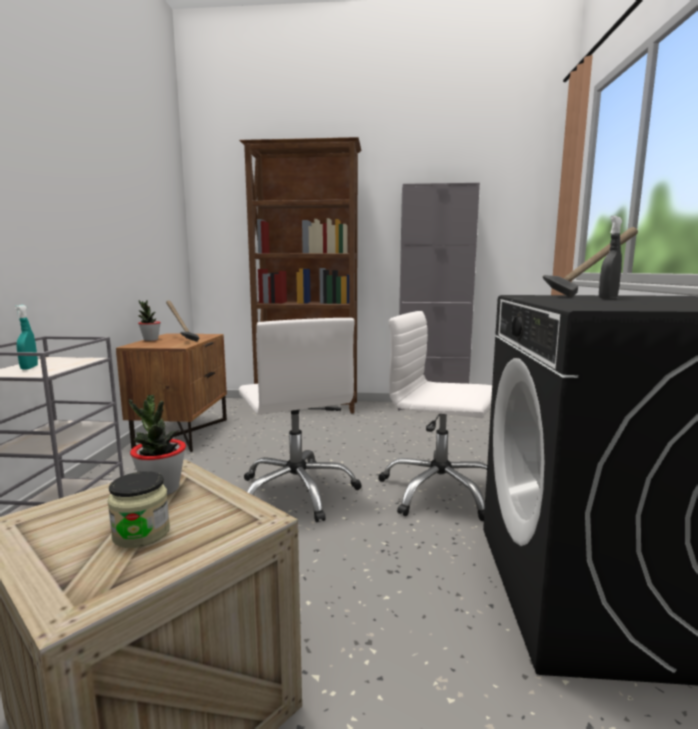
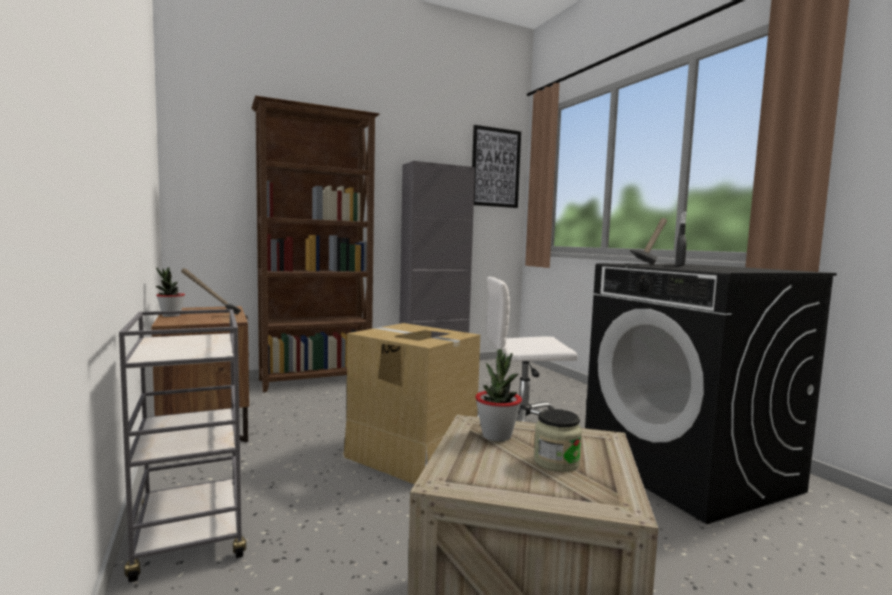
camera: 30 degrees left, 5 degrees down
(29, 368) = (174, 349): turquoise spray bottle -> none
(297, 492) = (411, 455): white office chair -> cardboard box
(520, 180) = (495, 167): none -> picture

